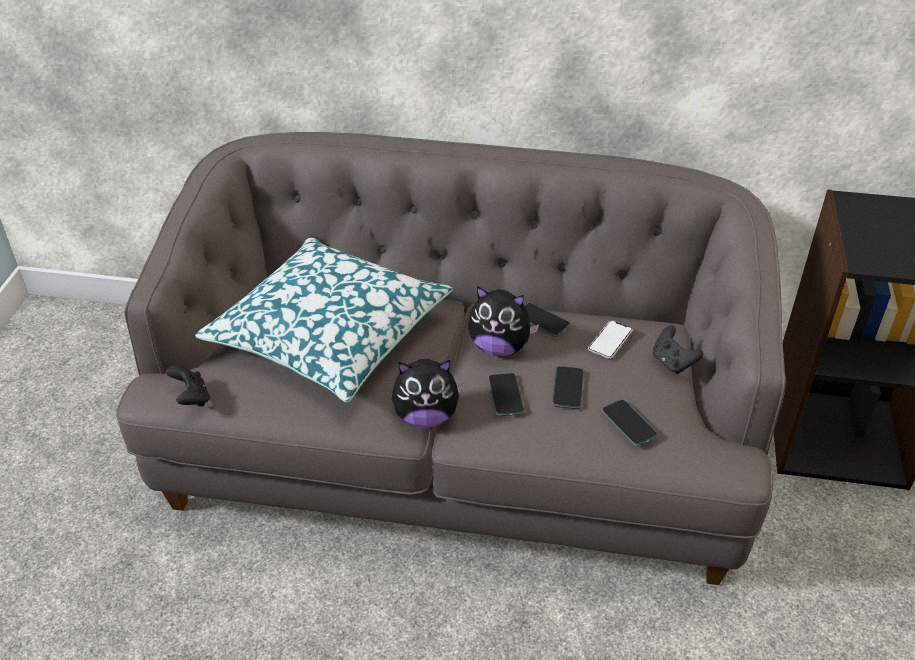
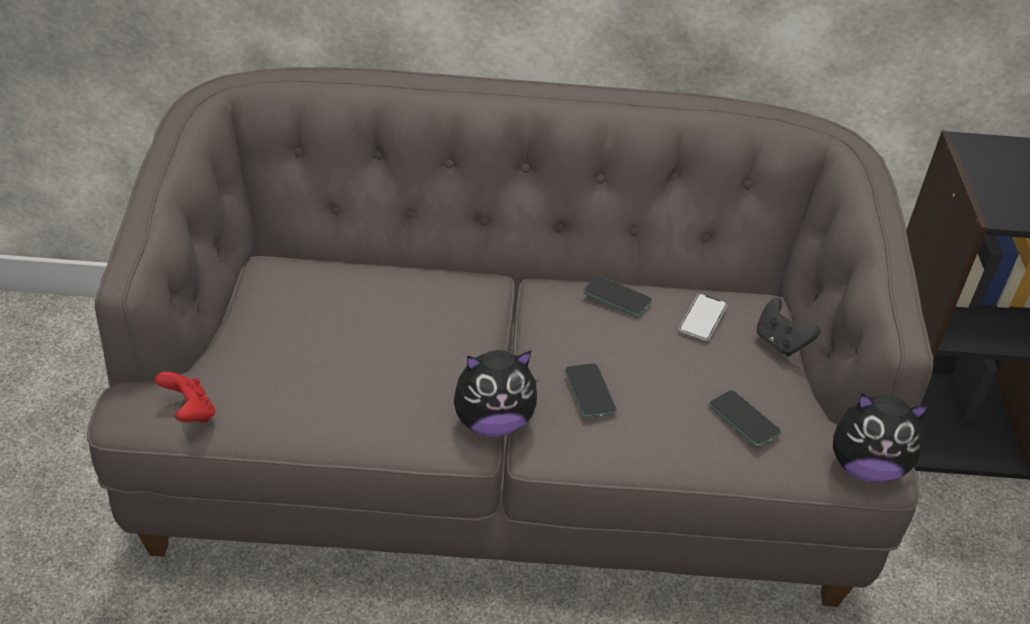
camera: 10 degrees left, 0 degrees up
(191, 398) = (190, 413): black game controller -> red game controller
(329, 333) = (355, 322): pillow -> none
(499, 347) = (570, 331): plush toy -> plush toy (865, 467)
(568, 388) = (663, 379): phone -> none

